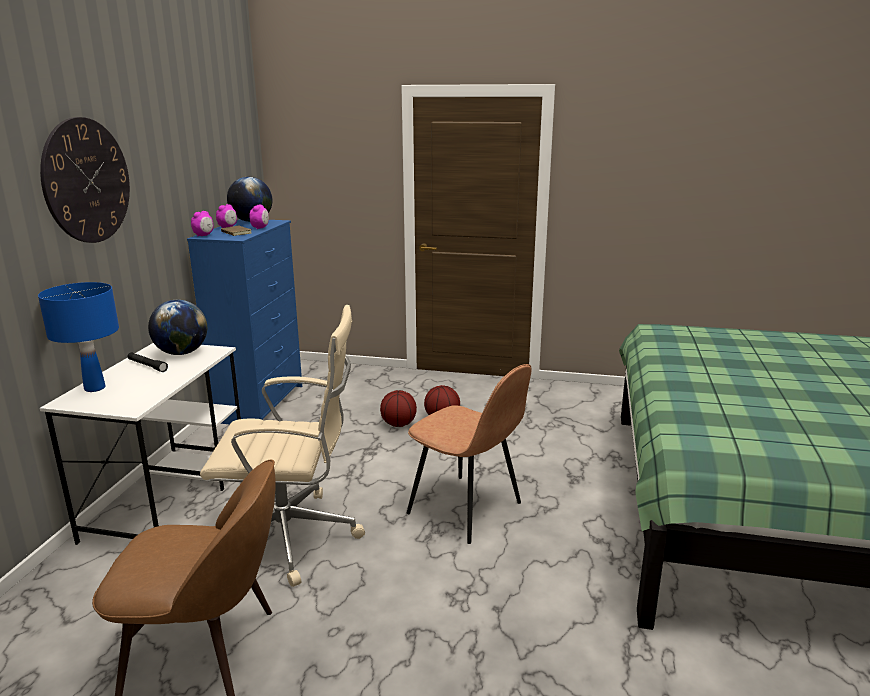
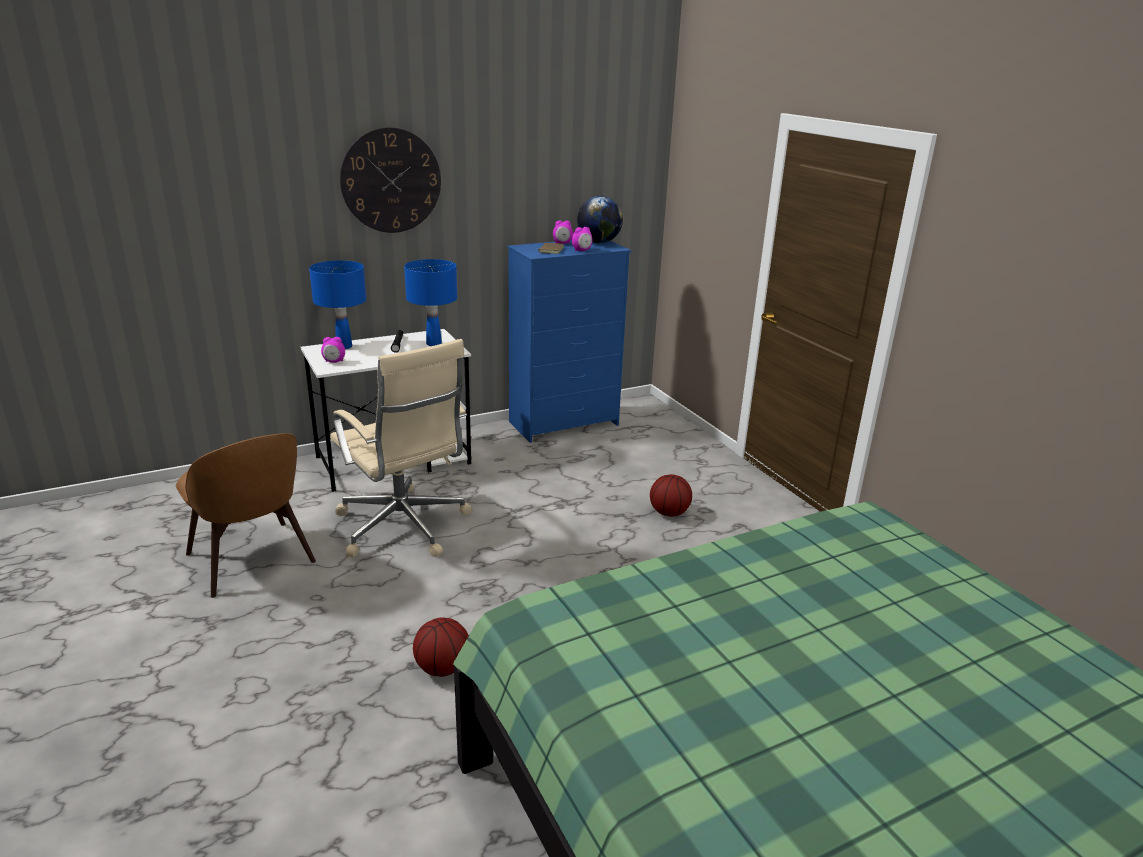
camera: 50 degrees right, 5 degrees up
(181, 353) = (434, 344): globe -> blue table lamp
(204, 235) = (523, 246): alarm clock -> alarm clock (334, 362)
(398, 424) = (624, 496): basketball -> basketball (442, 668)
(466, 509) = (534, 591): brown chair -> none

